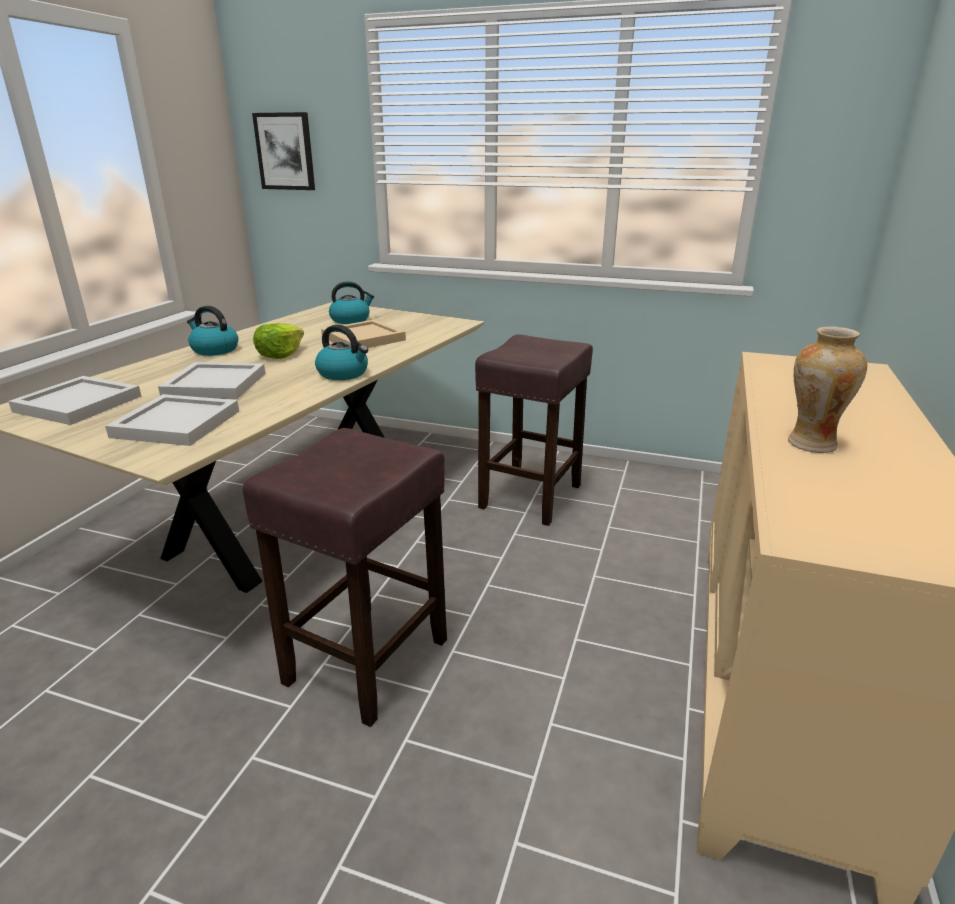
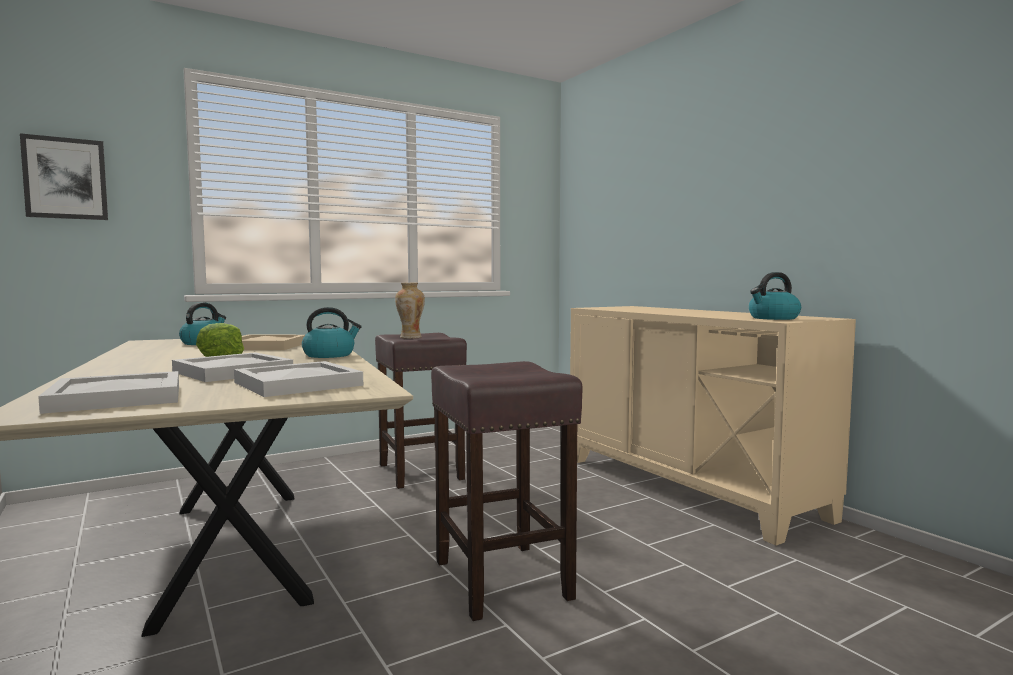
camera: 50 degrees left, 20 degrees down
(214, 350) = (127, 365): kettle -> kettle (773, 318)
(810, 444) = (698, 314): vase -> vase (410, 337)

